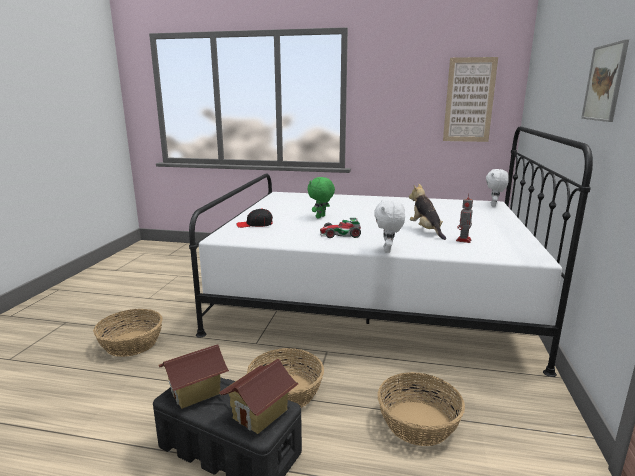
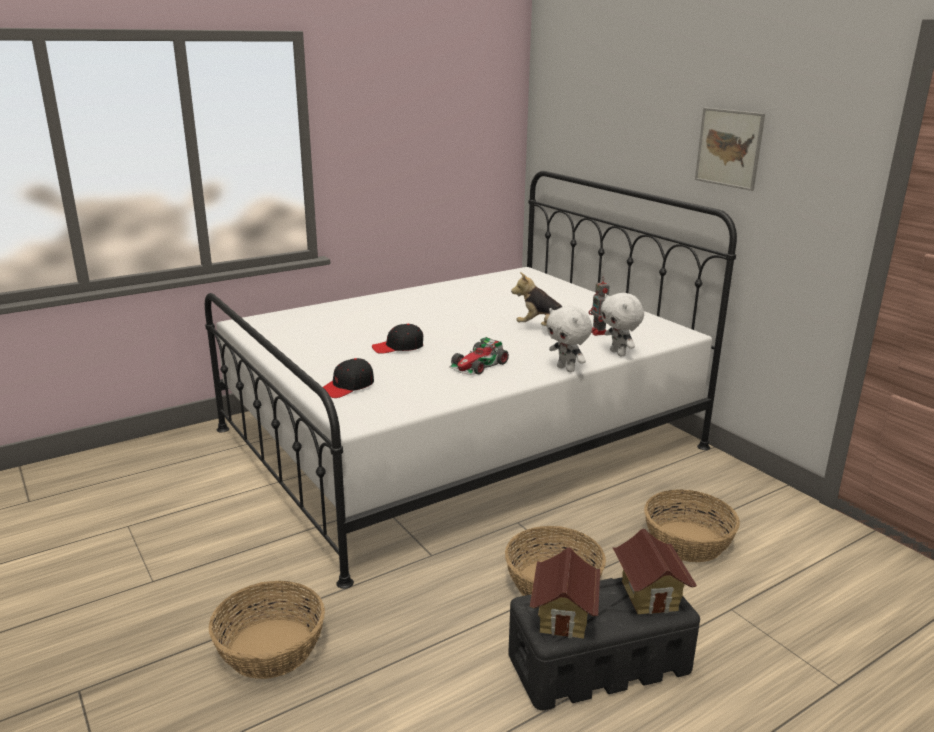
camera: 45 degrees left, 5 degrees up
(321, 217) = (398, 347): green plush toy -> black cap
(469, 100) = (471, 137): picture -> none
(494, 205) = (532, 275): white plush toy -> white plush toy (618, 353)

